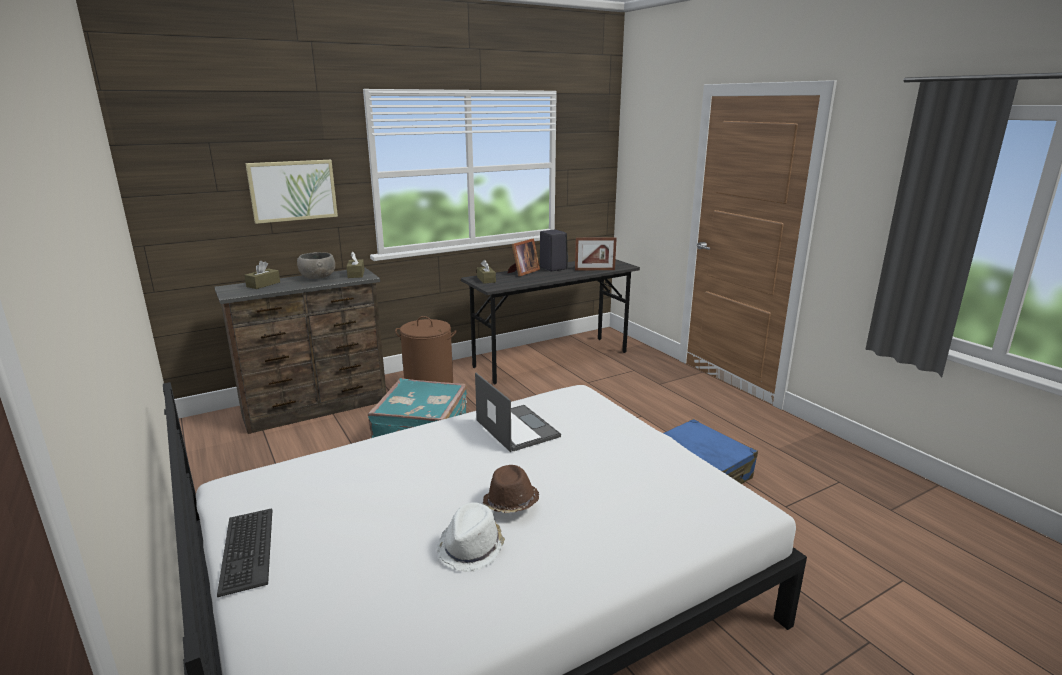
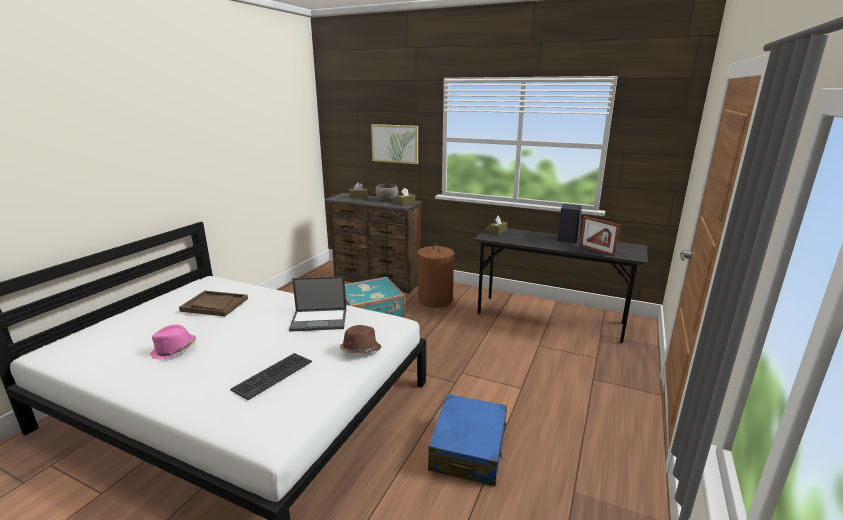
camera: 55 degrees right, 0 degrees up
(246, 550) = (155, 302): keyboard -> keyboard (272, 375)
(360, 490) = (214, 305): none -> brown tray
(472, 548) = (174, 350): white hat -> pink hat
(510, 503) = (224, 346): brown hat -> brown hat (360, 350)
(516, 428) = (320, 320): laptop -> laptop turned 60 degrees clockwise
(523, 272) = (536, 235): picture frame -> none

